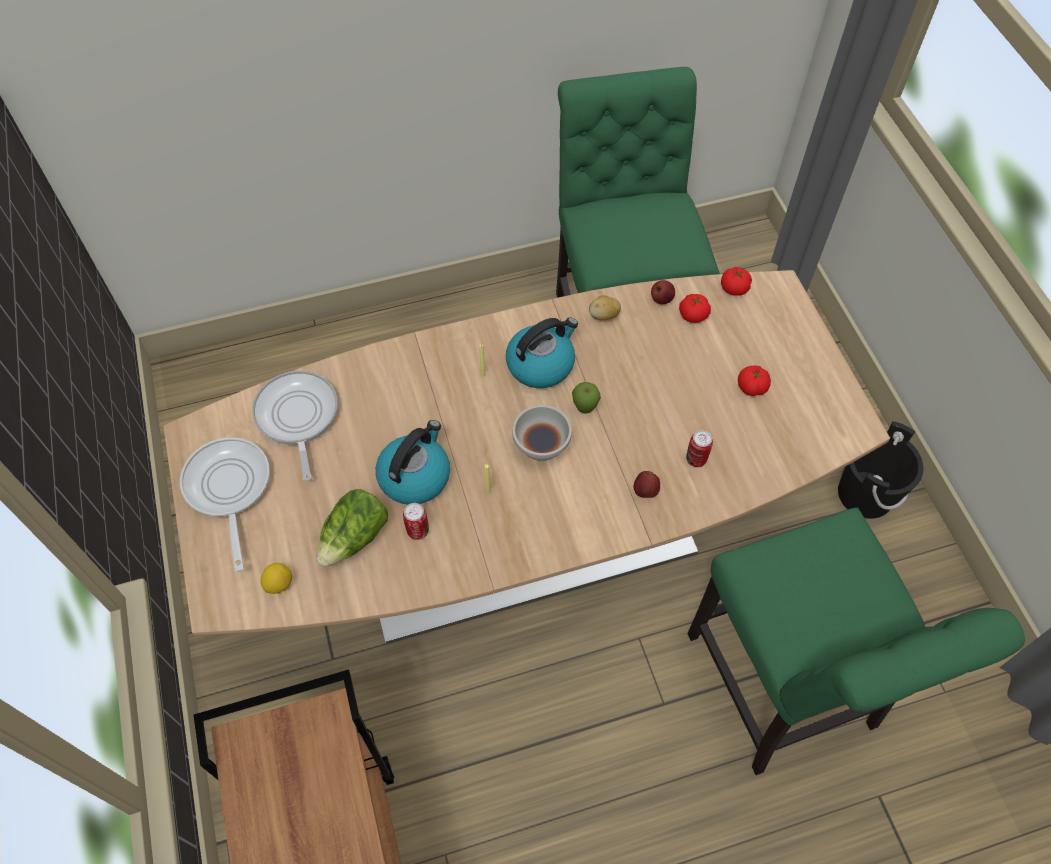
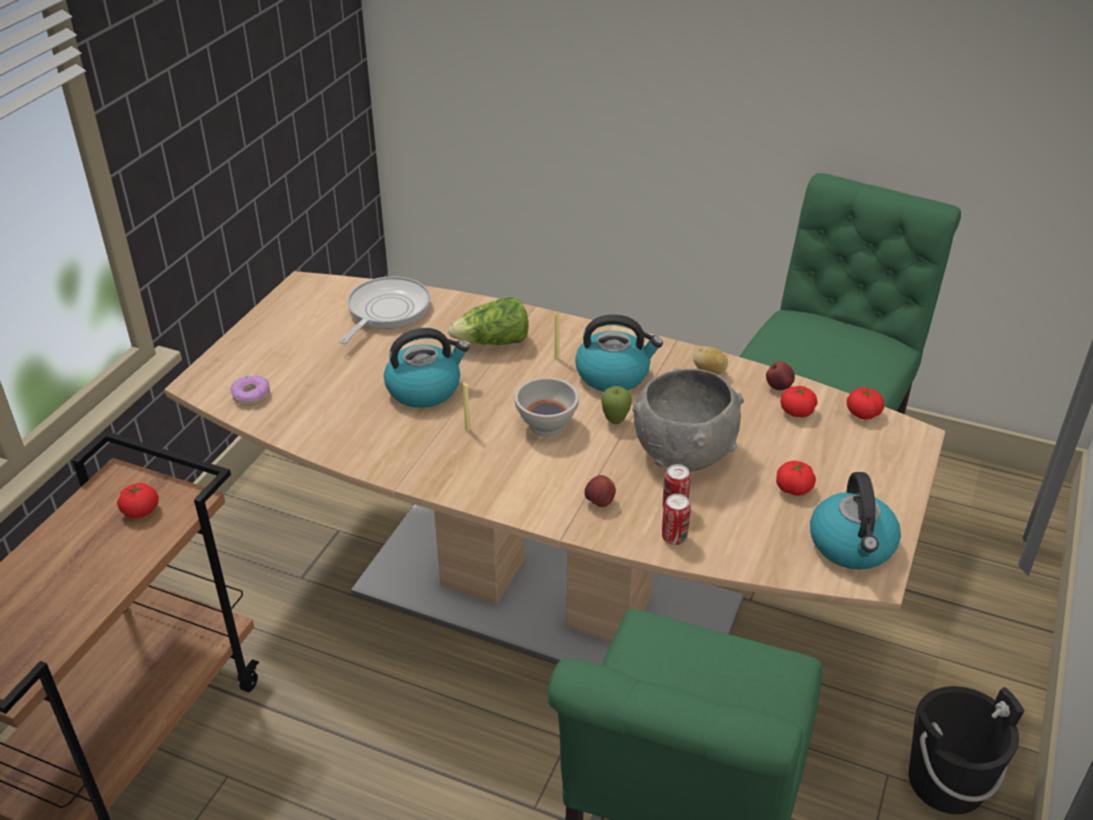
camera: 40 degrees right, 20 degrees down
(228, 490) = (288, 326): frying pan -> none
(279, 584) = (251, 395): lemon -> donut
(299, 757) = (141, 510): none -> tomato
(355, 537) = (335, 399): lettuce -> lettuce (493, 343)
(418, 531) = (384, 421): can -> can (674, 537)
(657, 406) = (683, 453): none -> grey bowl
(826, 411) = (852, 546): none -> kettle

